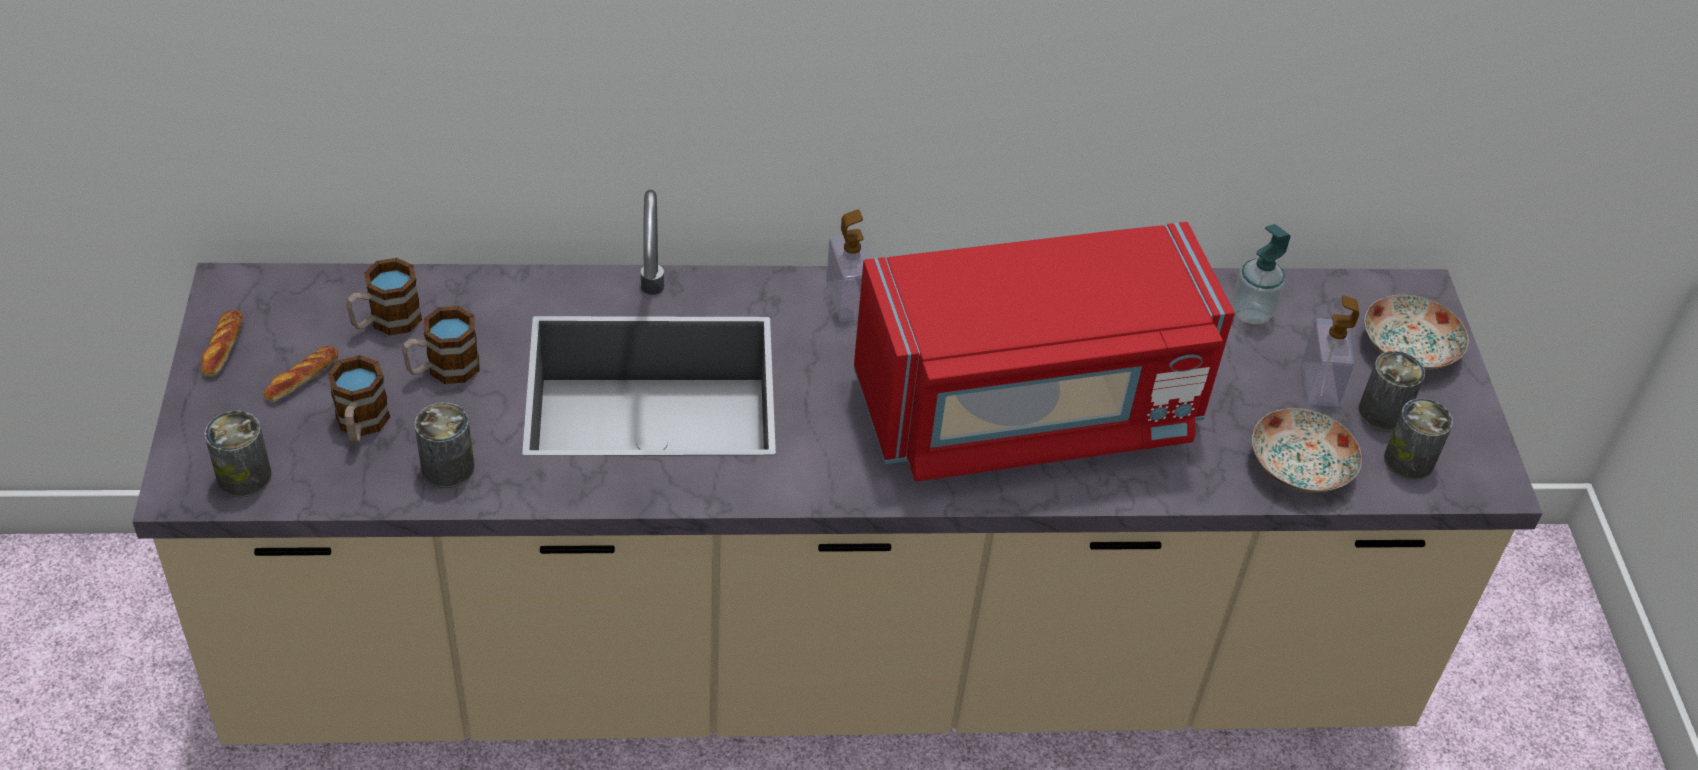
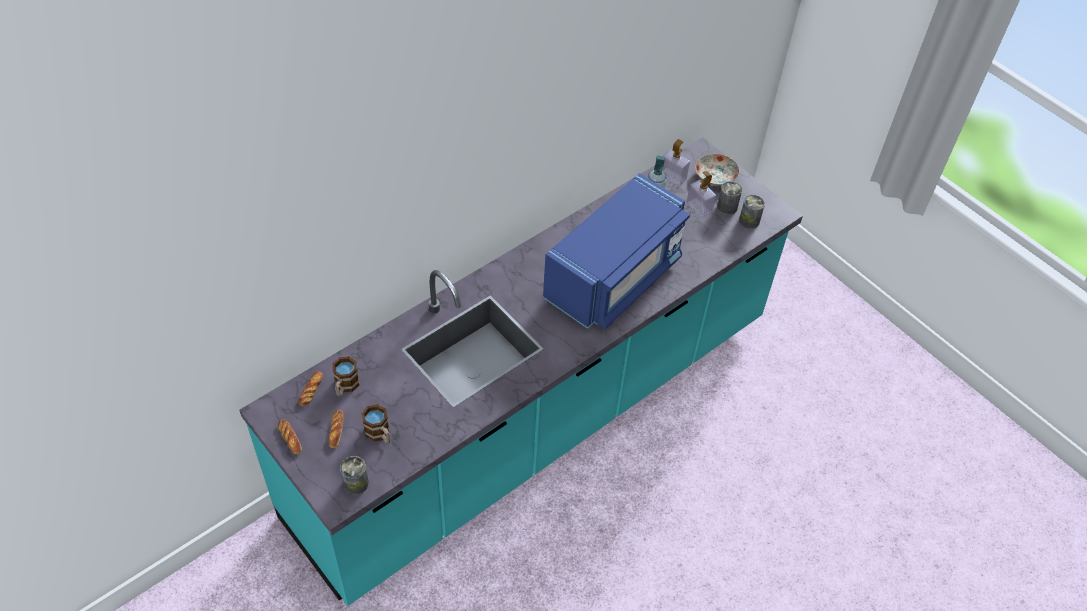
camera: 35 degrees left, 5 degrees up
(329, 297) = (311, 390): none -> bread
(443, 369) = (388, 392): mug -> none
(448, 468) = (430, 430): can -> none
(824, 655) = (536, 418): beige counter -> turquoise counter
(847, 300) = (512, 271): soap dispenser -> soap dispenser (672, 177)
(1028, 411) = (614, 277): red microwave -> blue microwave
(1298, 466) = (717, 244): plate -> none

